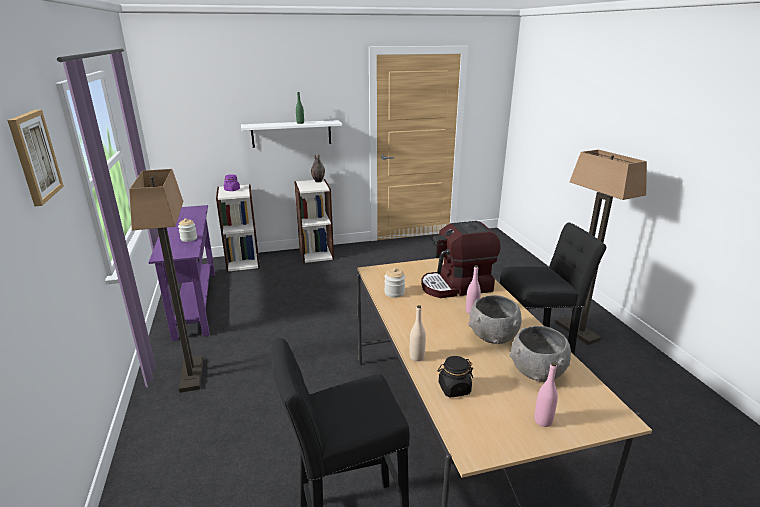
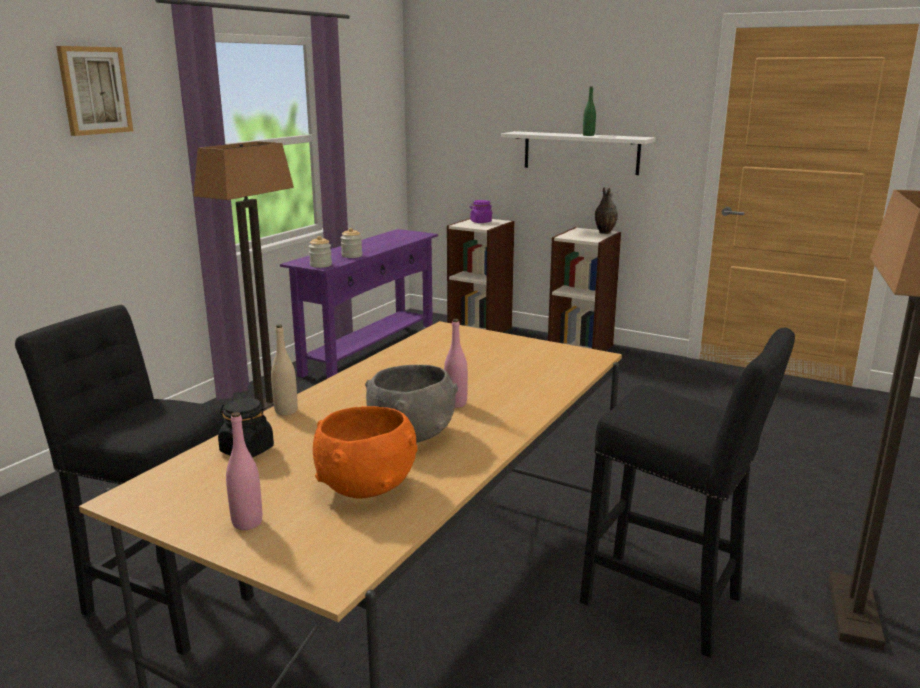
camera: 45 degrees right, 5 degrees down
(394, 293) = (415, 354): jar -> jar (321, 265)
(457, 286) = (507, 376): coffee machine -> none
(537, 372) = (365, 486): grey bowl -> orange bowl

